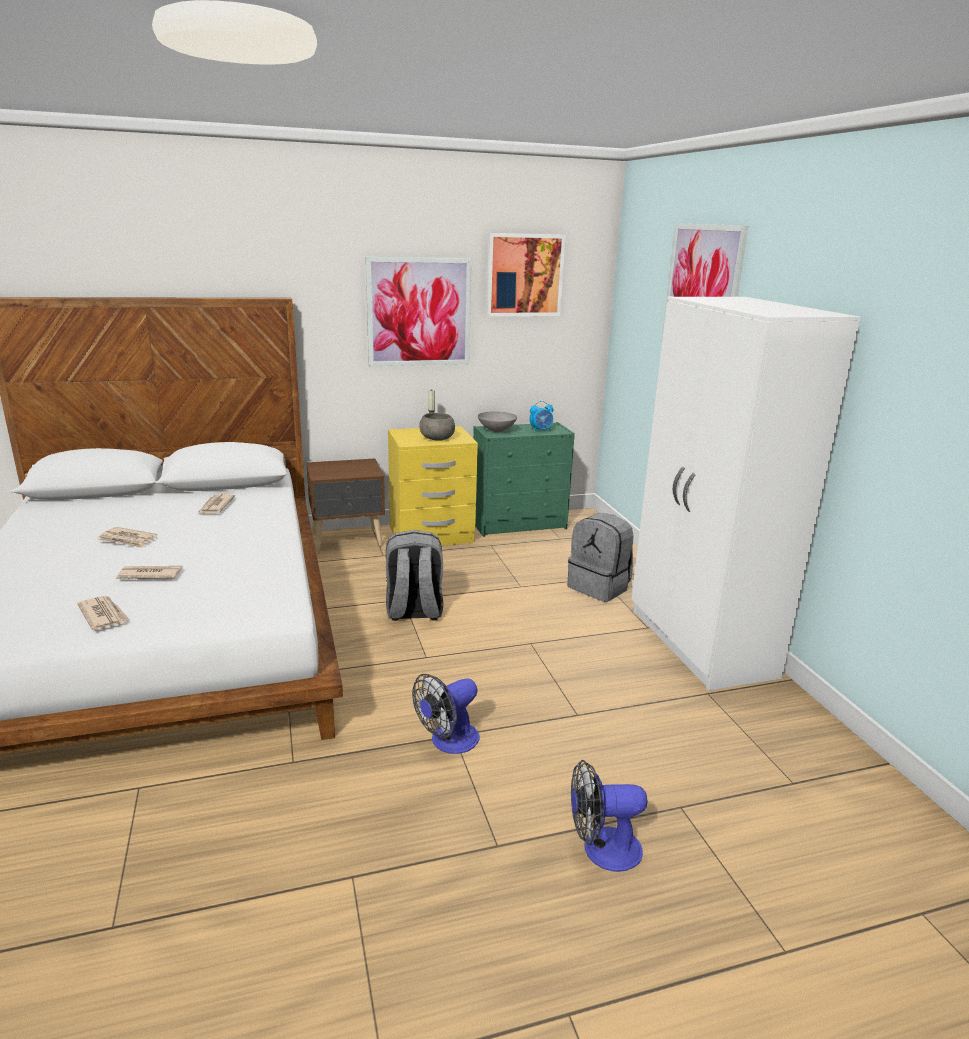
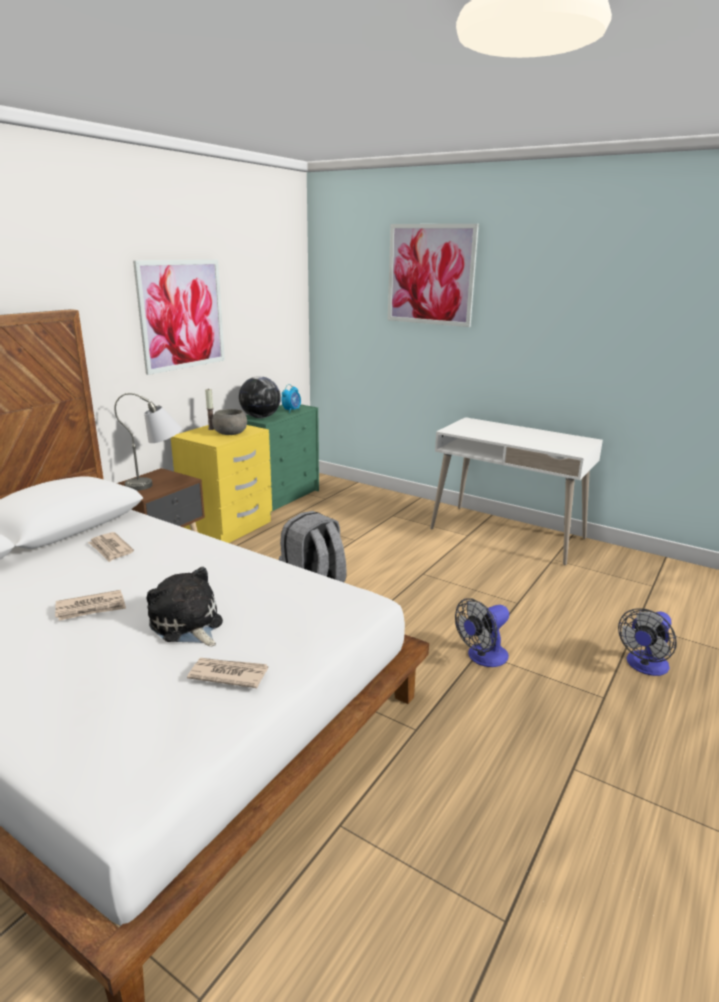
camera: 40 degrees left, 0 degrees up
(150, 574) = (187, 625): newspaper -> plush toy
(346, 470) = (157, 484): none -> grey table lamp
(448, 742) = (482, 658): fan -> fan turned 45 degrees clockwise
(497, 430) = (260, 417): grey bowl -> globe
(524, 275) = (253, 273): picture -> none
(599, 587) = (402, 521): grey backpack -> none
(700, 644) = (507, 533): white wardrobe -> white desk

